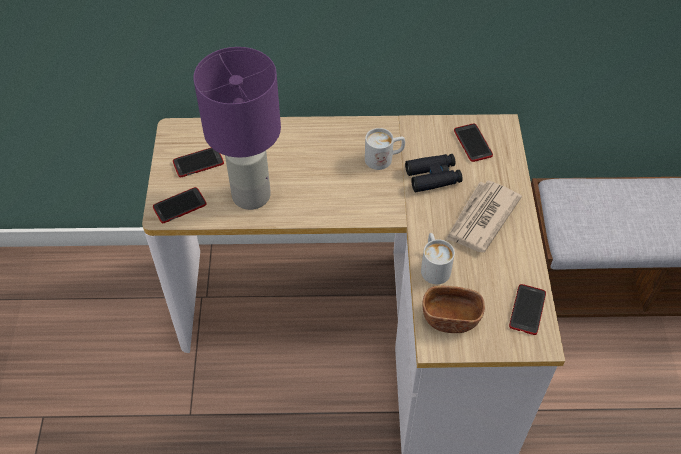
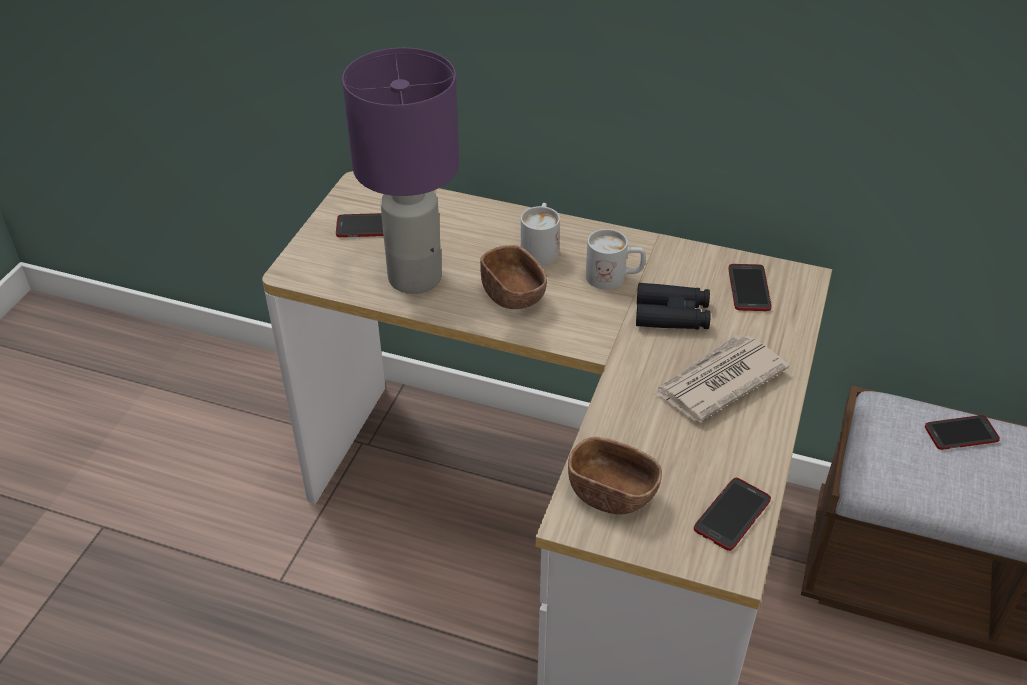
camera: 20 degrees right, 10 degrees down
(179, 206) = (319, 267): phone -> phone (961, 433)
(324, 190) = (513, 295): none -> brown bowl
(433, 266) = (619, 422): white mug -> white mug (540, 248)

